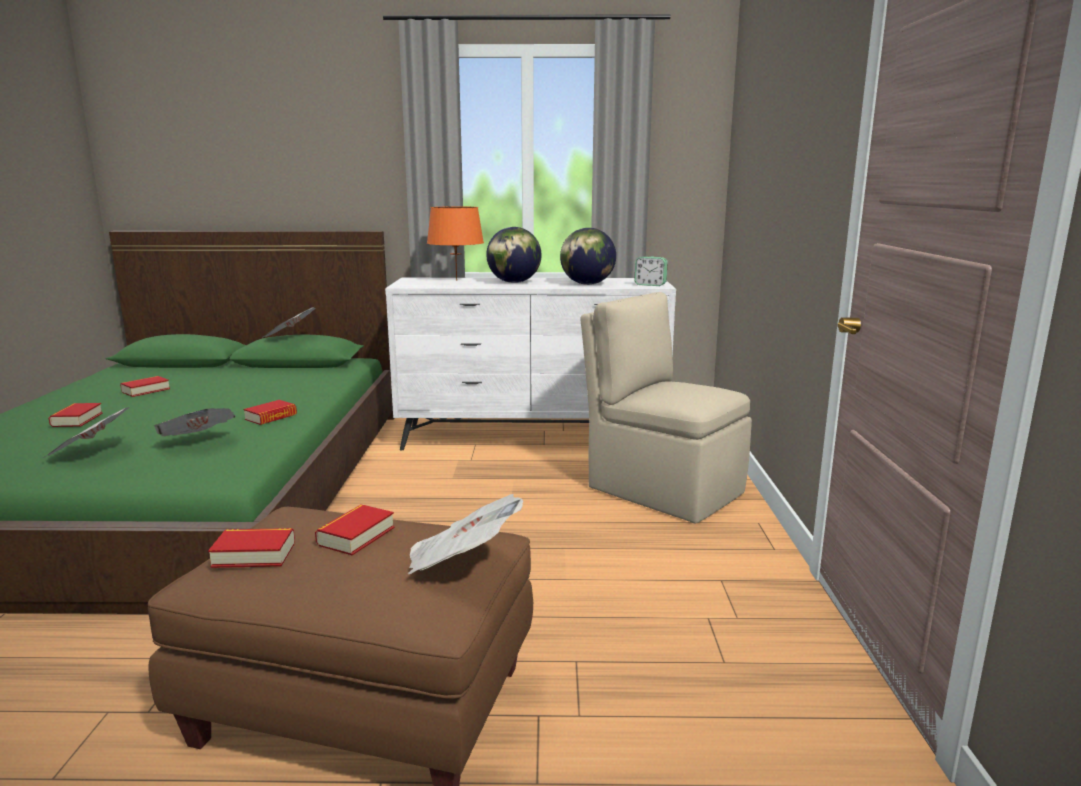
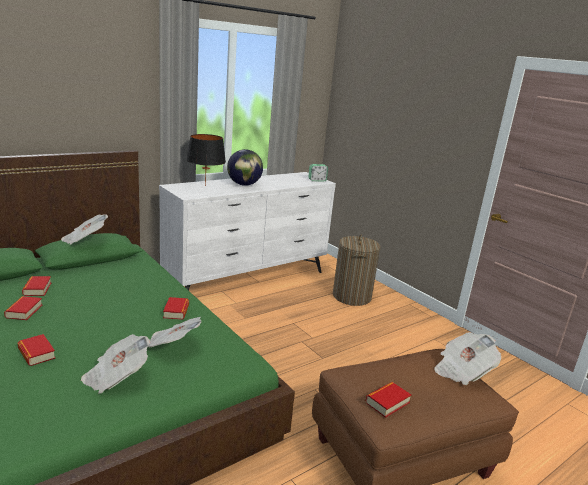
camera: 40 degrees left, 5 degrees up
(356, 536) = (404, 375): book -> book (37, 289)
(456, 280) = (205, 185): orange table lamp -> black table lamp
(587, 284) = (286, 183): globe -> none
(662, 489) = (351, 296): beige chair -> laundry basket

